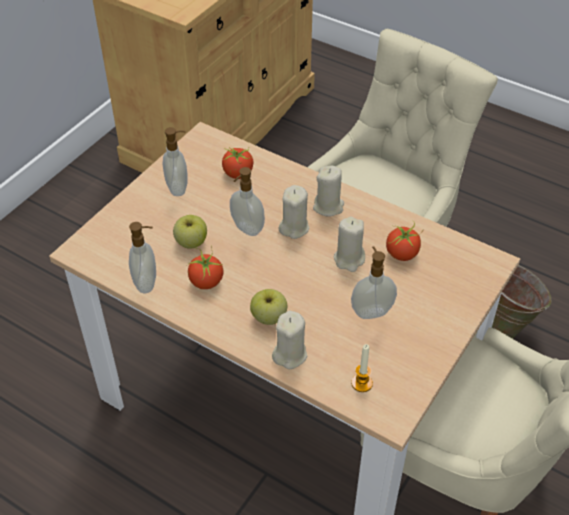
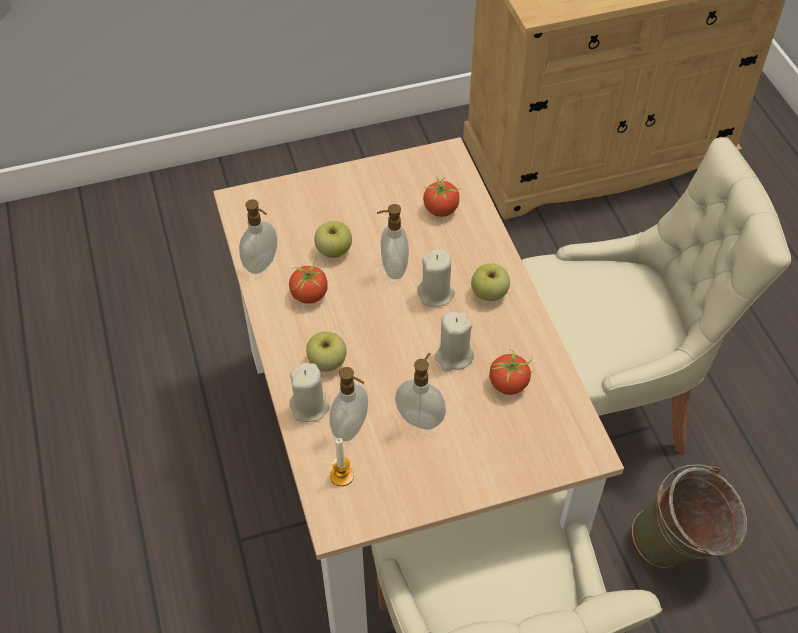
camera: 40 degrees right, 5 degrees up
(178, 188) = (374, 192): soap dispenser -> soap dispenser (351, 428)
(328, 207) = (489, 293): beige candle -> apple

